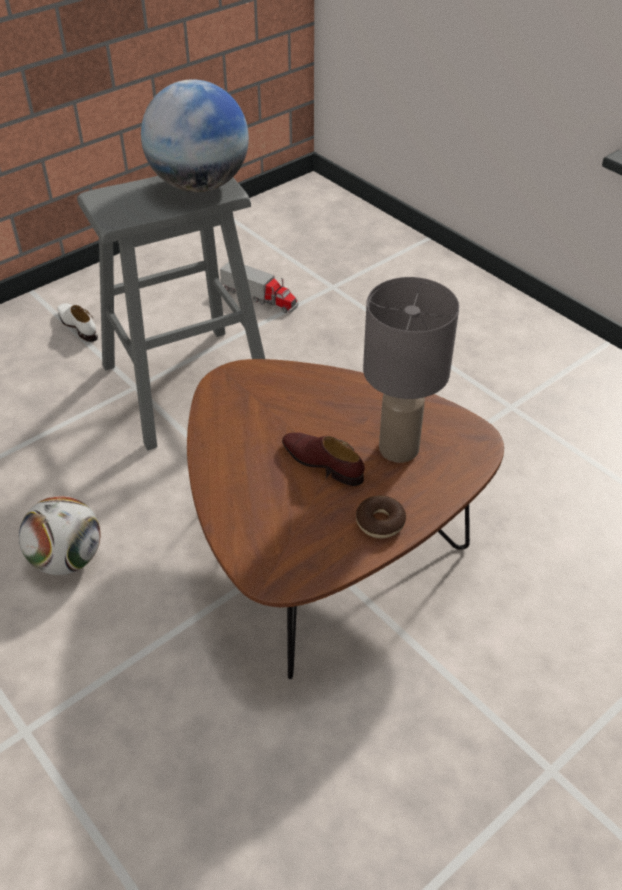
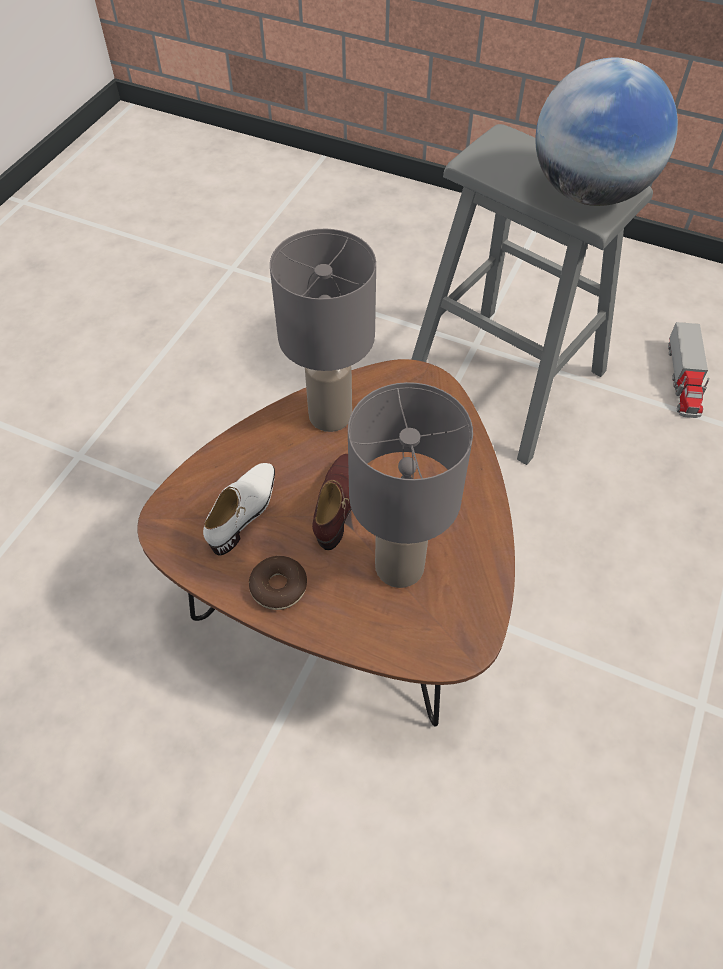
camera: 65 degrees right, 10 degrees up
(67, 559) = (250, 398): football -> none
(78, 325) = (523, 267): white shoe -> white shoe (244, 511)
(229, 440) = (328, 415): none -> grey table lamp

